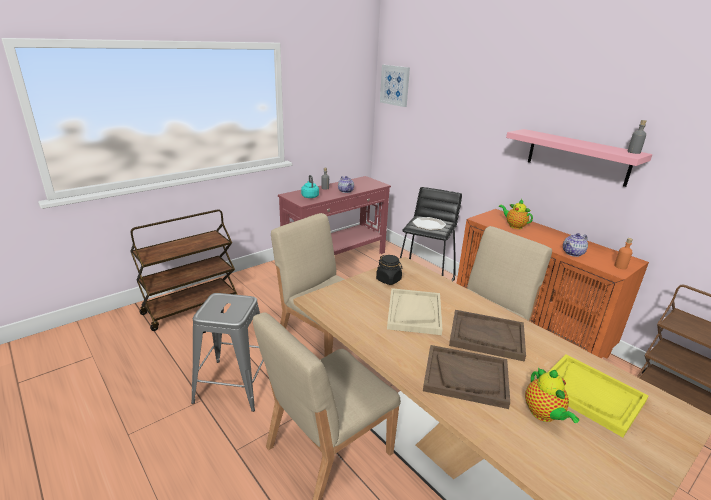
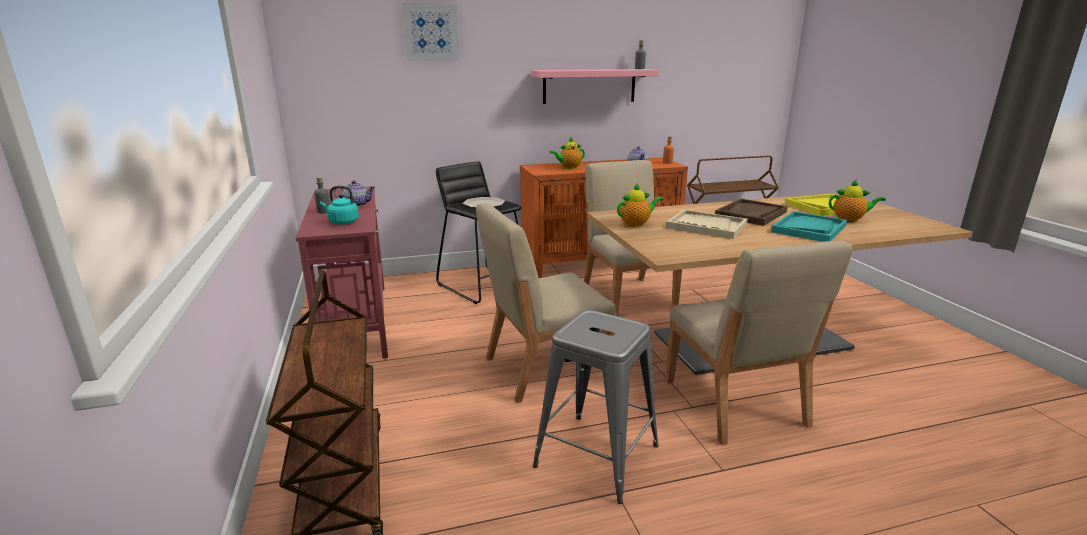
camera: 65 degrees left, 5 degrees down
(388, 280) = (636, 224): black jar -> teapot
(395, 85) = (316, 45): picture -> picture (431, 32)
(466, 377) = (808, 229): brown tray -> turquoise tray

